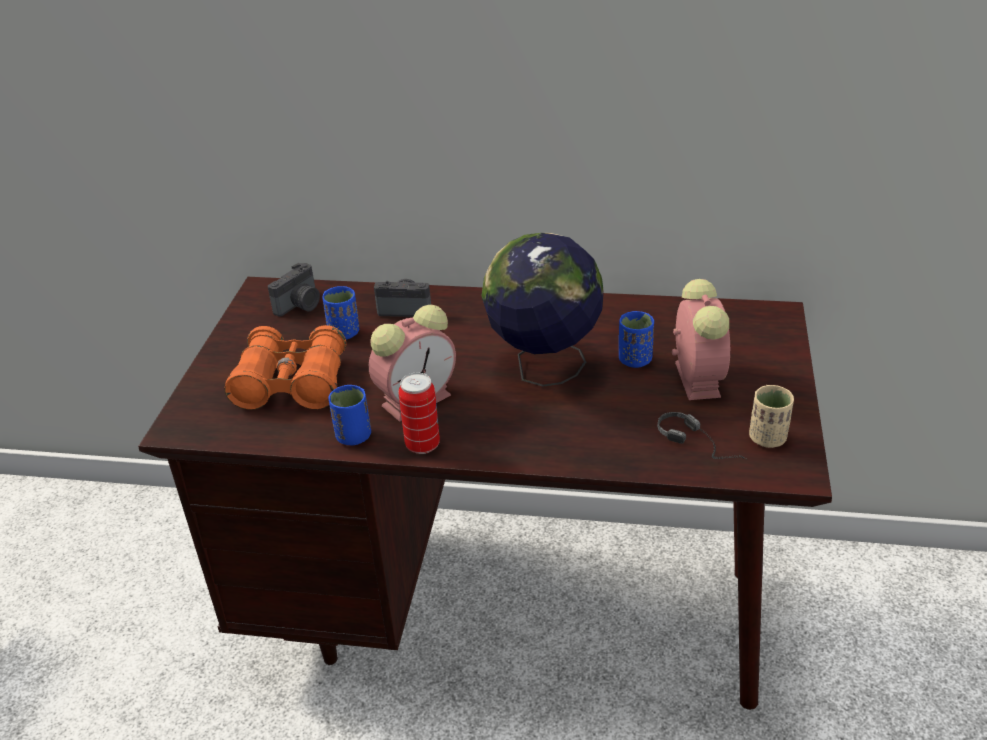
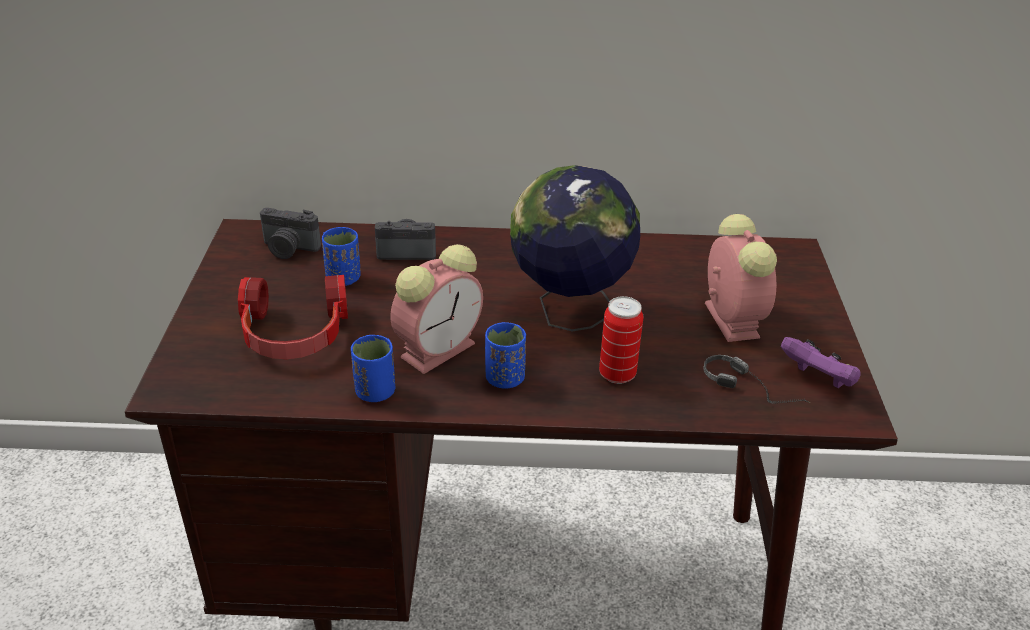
camera: 10 degrees left, 0 degrees up
(292, 384) = (294, 335): orange binoculars -> headphones
(300, 305) = (289, 249): camera -> camera turned 75 degrees clockwise
(422, 445) = (454, 399): can -> can (617, 374)
(635, 360) = (662, 301): blue cup -> blue cup (504, 379)
(767, 438) = (818, 380): beige cup -> purple game controller

